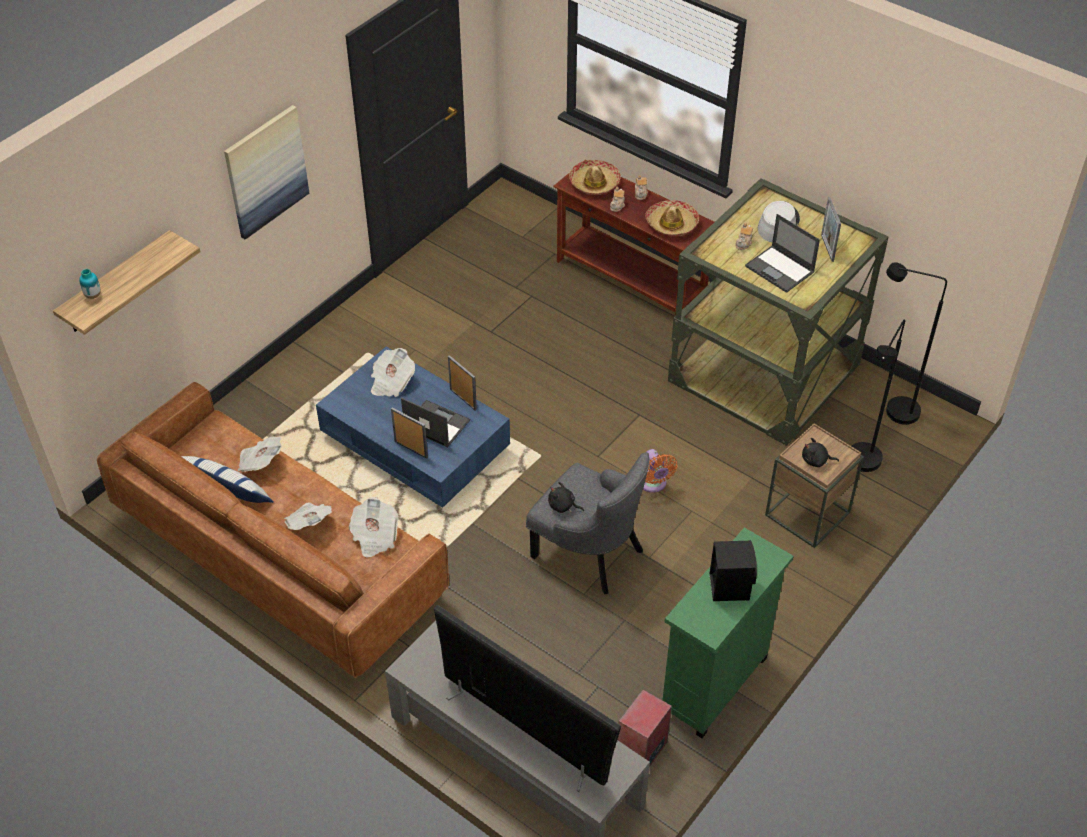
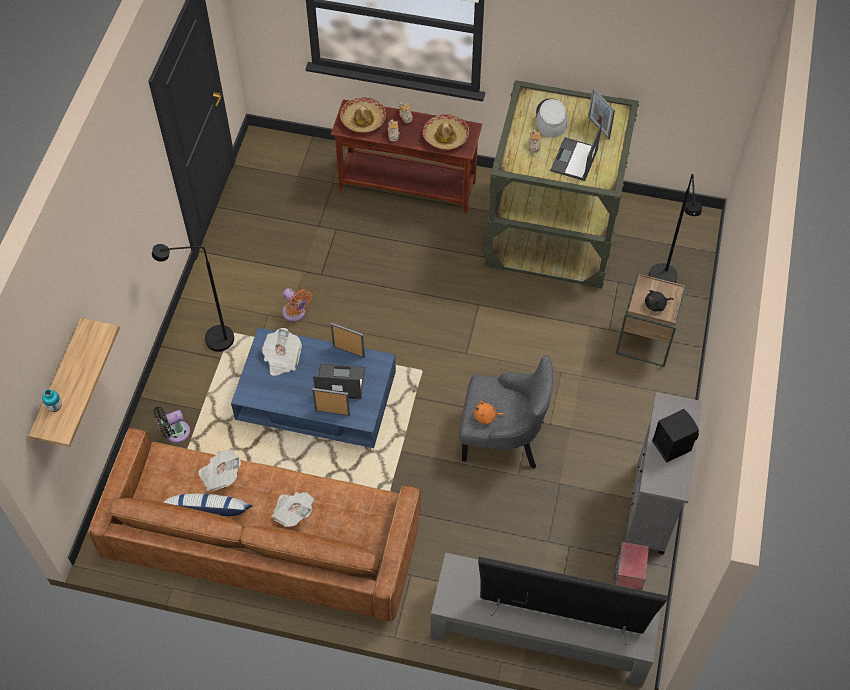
camera: 25 degrees left, 10 degrees up
(257, 423) = (175, 433): none -> black fan
(266, 171) = (124, 227): picture -> none
(374, 536) = (352, 502): newspaper -> none
(563, 506) = (486, 417): black plush toy -> orange plush toy
(653, 484) = (520, 360): orange fan -> orange fan (295, 313)
(714, 686) = (651, 509): green cabinet -> grey cabinet
(780, 269) = (574, 160): laptop -> laptop turned 90 degrees clockwise
(892, 410) = (663, 228): black floor lamp -> black floor lamp (211, 341)

